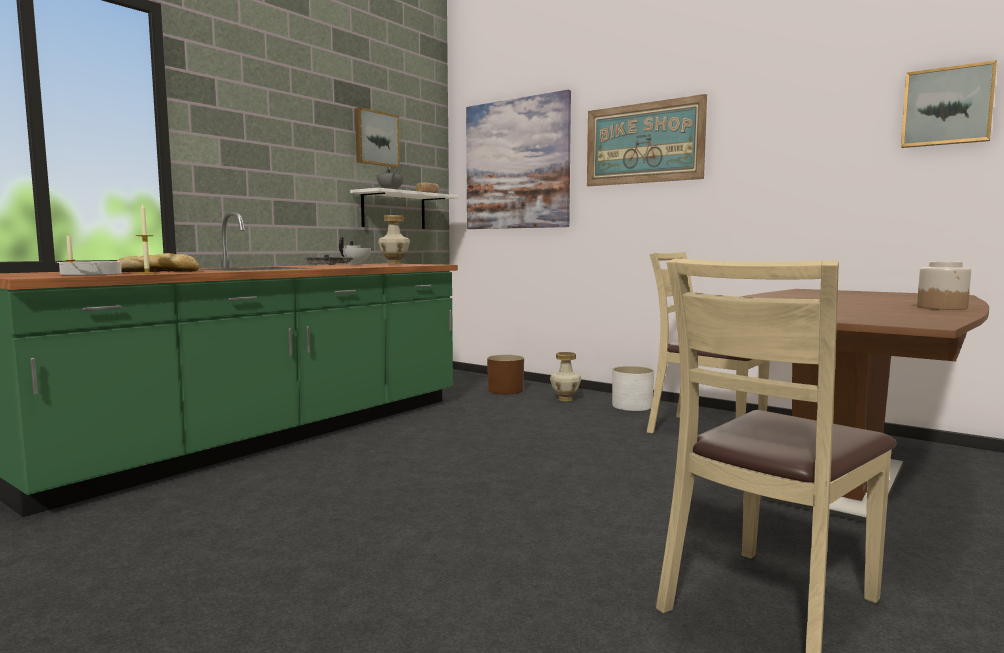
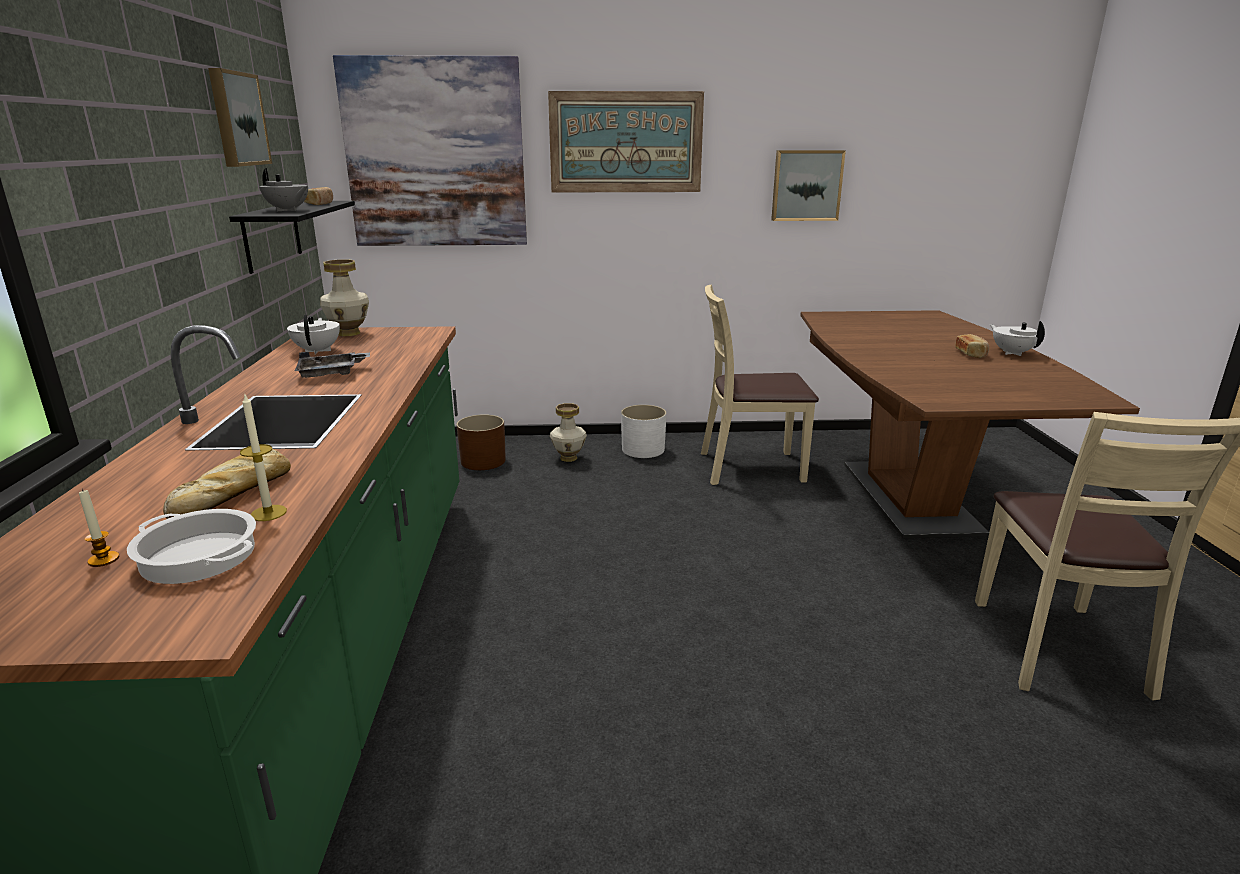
camera: 40 degrees left, 15 degrees up
(394, 210) = (272, 235): white shelf -> black shelf
(883, 305) = (971, 354): none -> bread
(942, 308) = (1012, 353): jar -> white teapot
(947, 106) = (924, 138): picture -> picture (806, 185)

